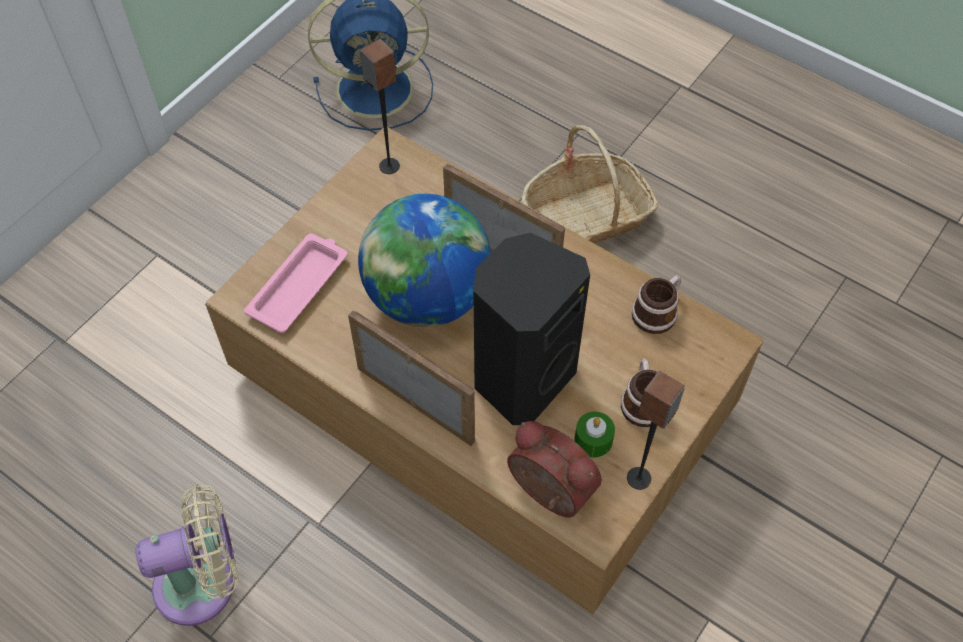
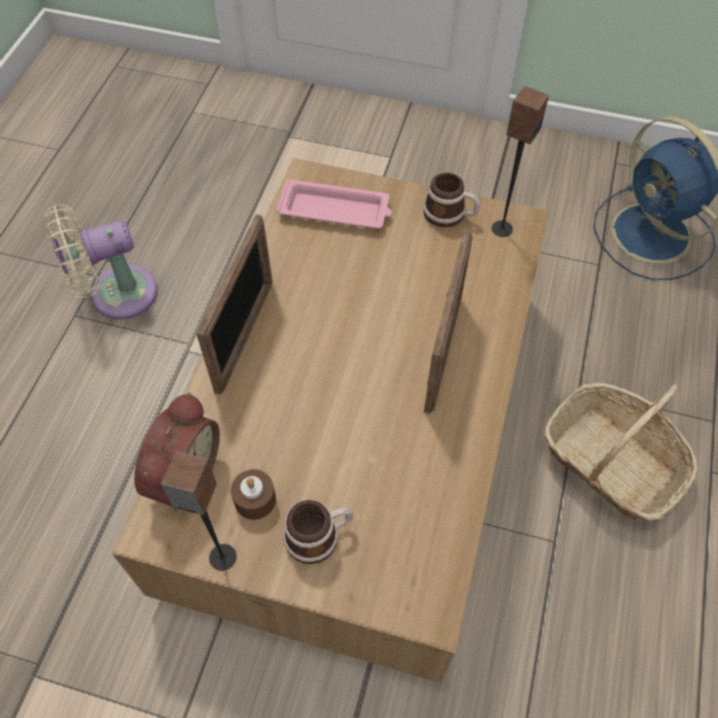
camera: 70 degrees right, 0 degrees up
(203, 583) = (116, 295): beige fan -> beige fan turned 105 degrees clockwise
(427, 297) = (365, 306): globe -> none
(521, 378) = (305, 412): black speaker -> none
(593, 440) = (255, 499): green candle -> brown candle
(658, 311) = (441, 520): mug -> mug (450, 215)

